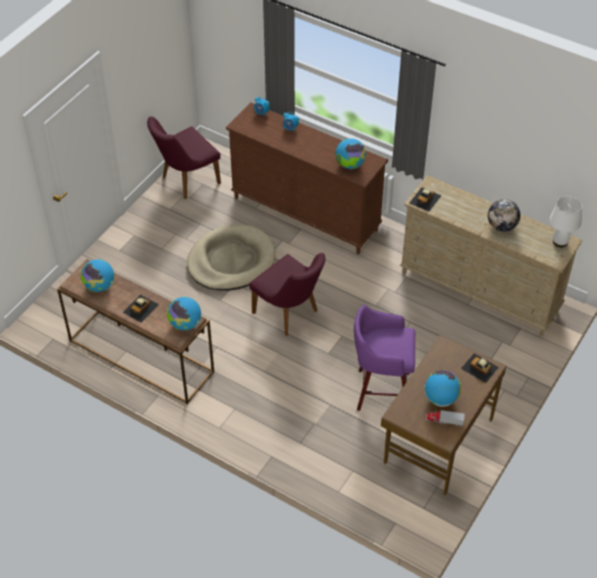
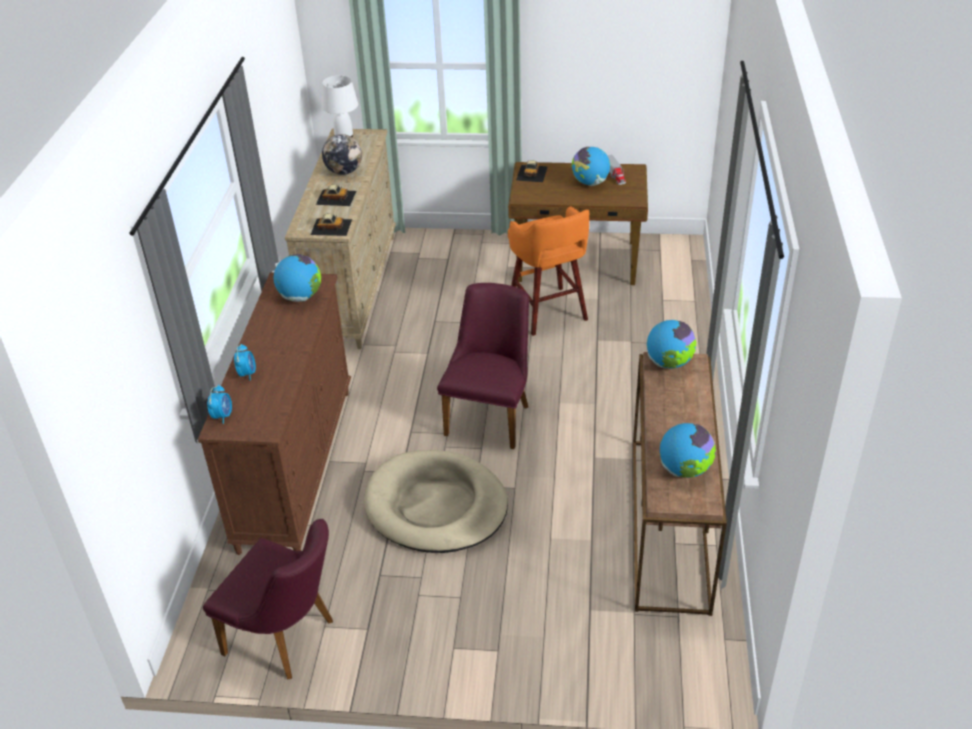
camera: 115 degrees left, 10 degrees down
(141, 308) = (682, 412): toy car -> toy car (336, 197)
(380, 391) = (548, 312): purple stool -> orange stool

